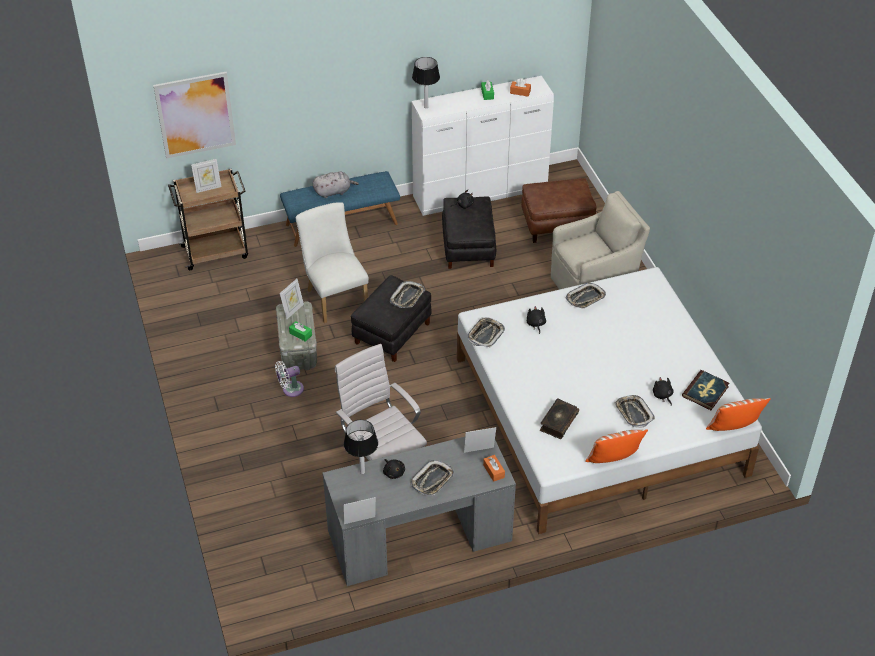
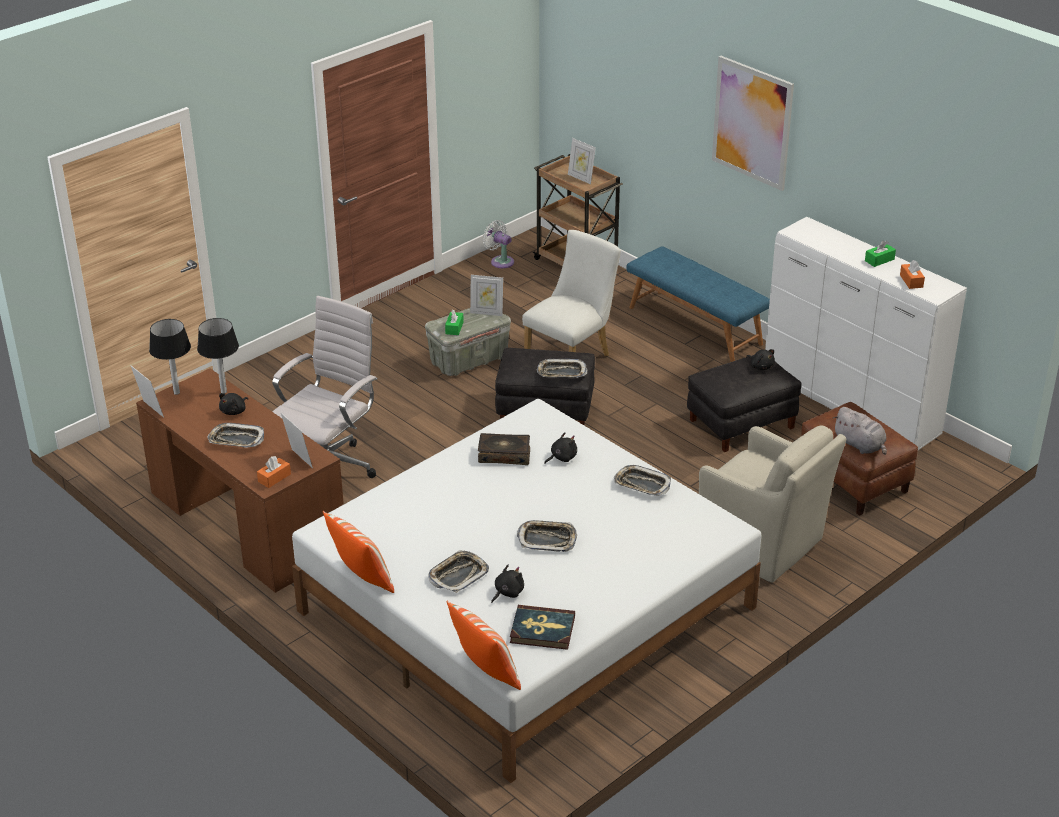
camera: 65 degrees right, 10 degrees down
(195, 114) = (603, 88): picture -> picture (752, 122)
(290, 389) = (407, 373): white fan -> white fan (500, 261)
(334, 192) = (693, 274): grey plush toy -> grey plush toy (860, 445)
(418, 535) = (247, 521): grey desk -> brown desk
(426, 107) = (805, 228): table lamp -> table lamp (176, 393)
(485, 334) = (514, 425): tray -> tray (547, 539)
(558, 422) = (402, 518): book -> book (504, 455)

